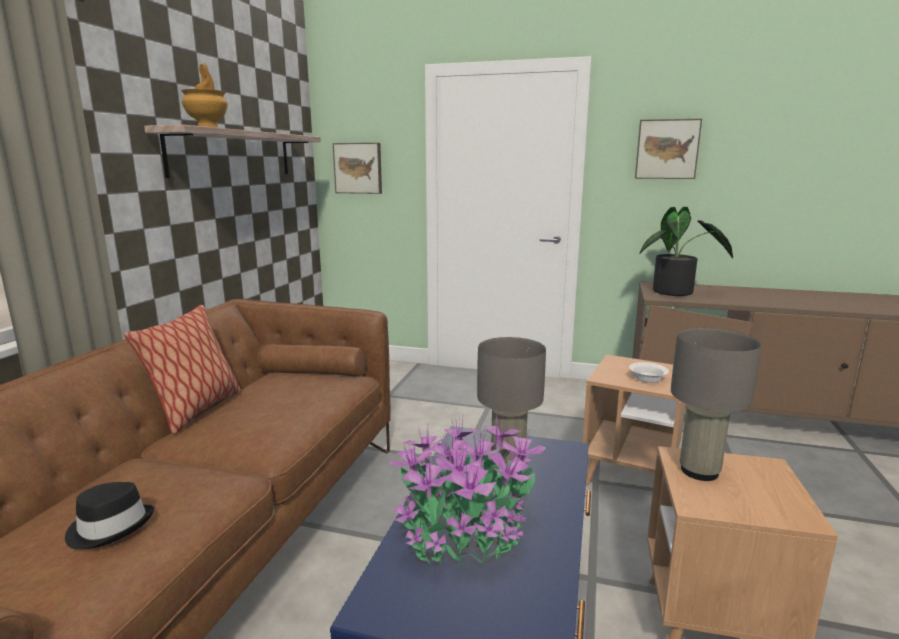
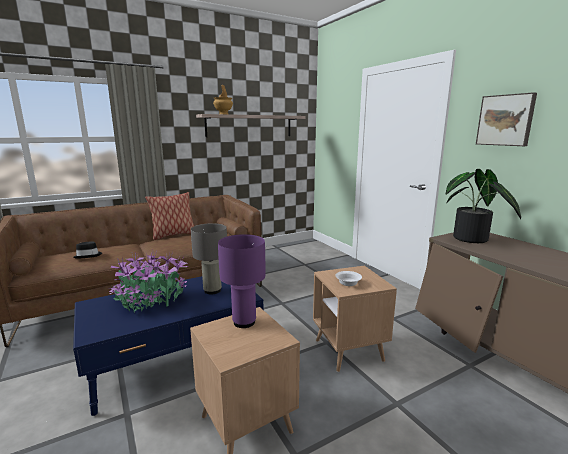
camera: 45 degrees right, 0 degrees up
(358, 168) = (331, 133): picture -> none
(698, 471) = (244, 322): grey table lamp -> purple table lamp

